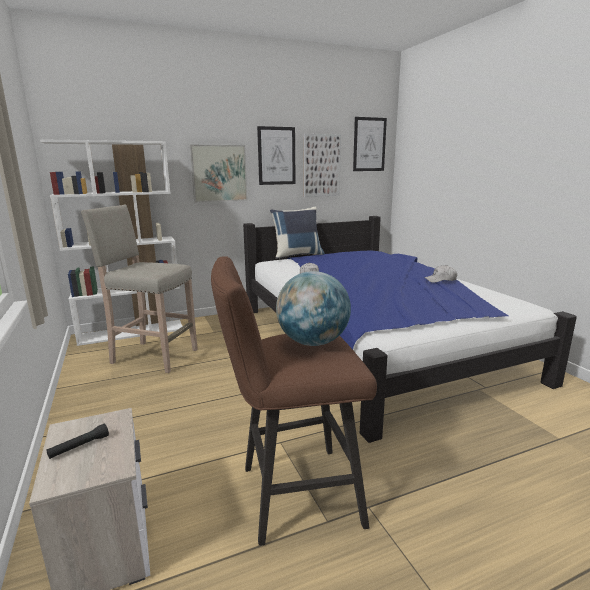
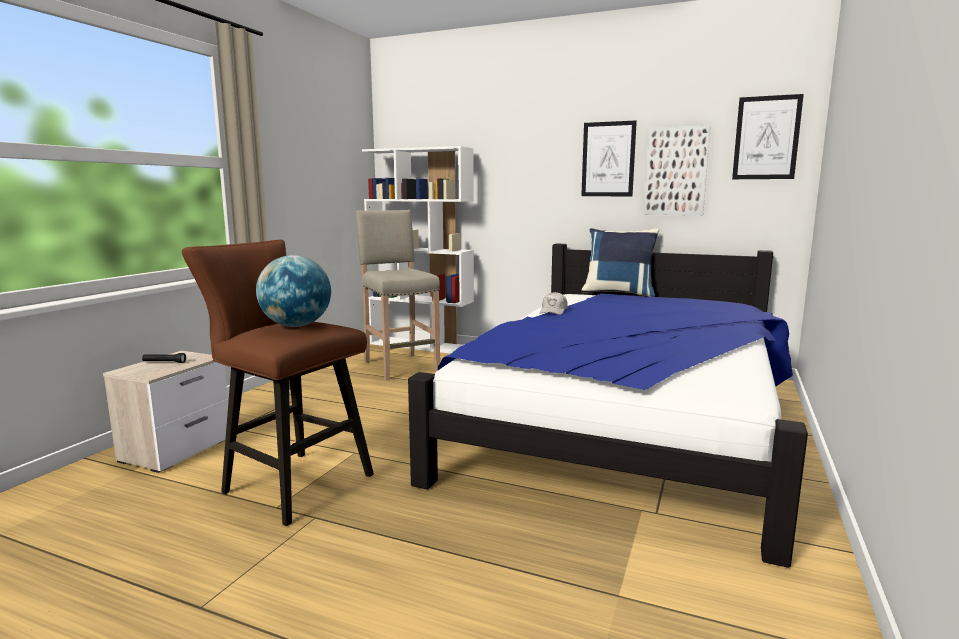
camera: 45 degrees right, 5 degrees down
(219, 173) = (533, 181): picture -> none
(440, 280) = (698, 342): white cap -> none

